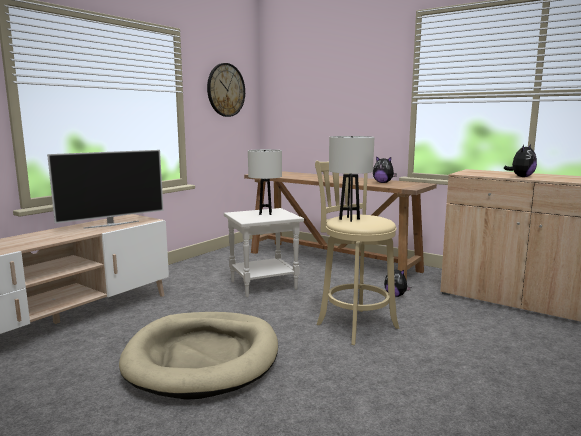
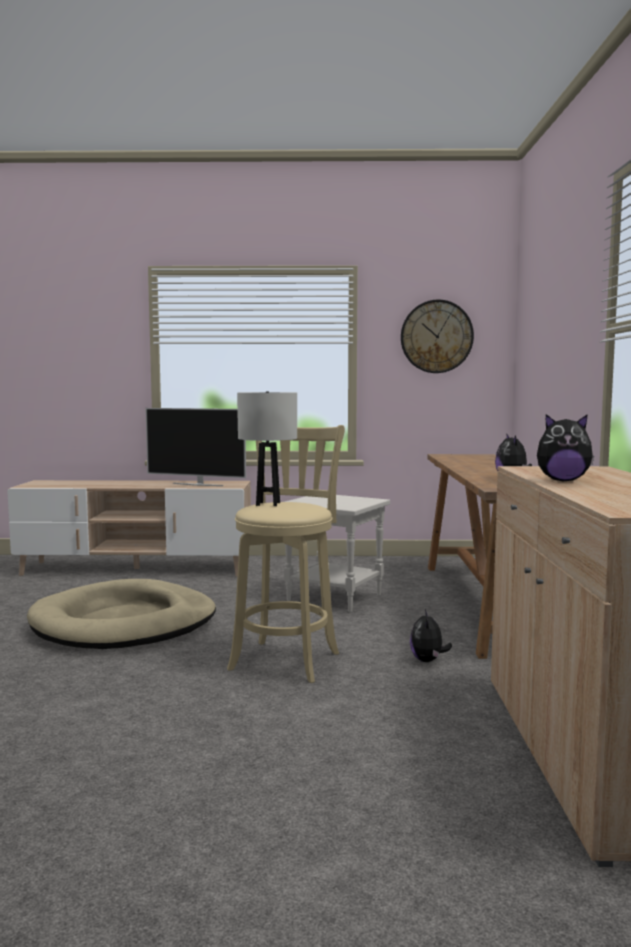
camera: 55 degrees right, 5 degrees down
(265, 213) = (343, 500): white table lamp -> none

